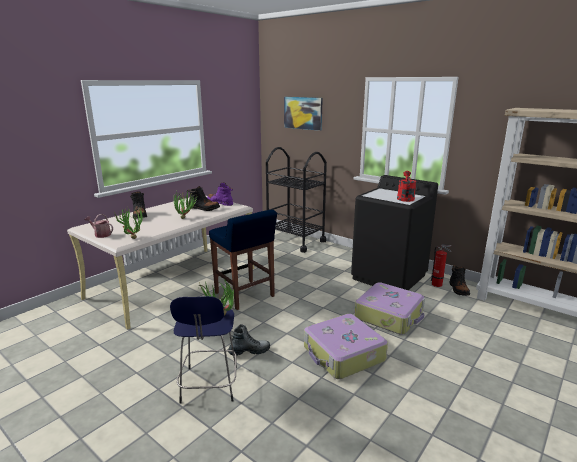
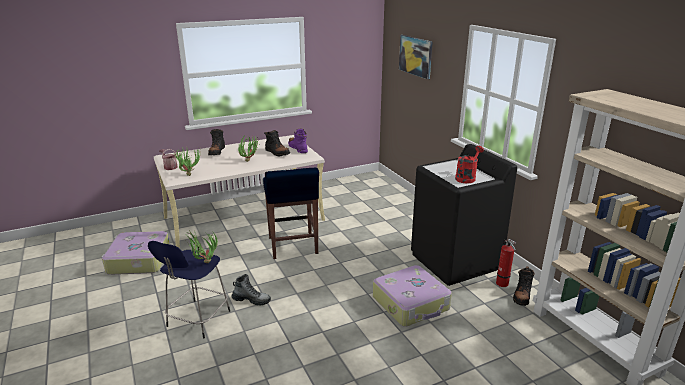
camera: 25 degrees right, 5 degrees up
(295, 241) = (393, 197): black cart -> none
(343, 354) = (328, 328): suitcase -> suitcase (138, 260)

